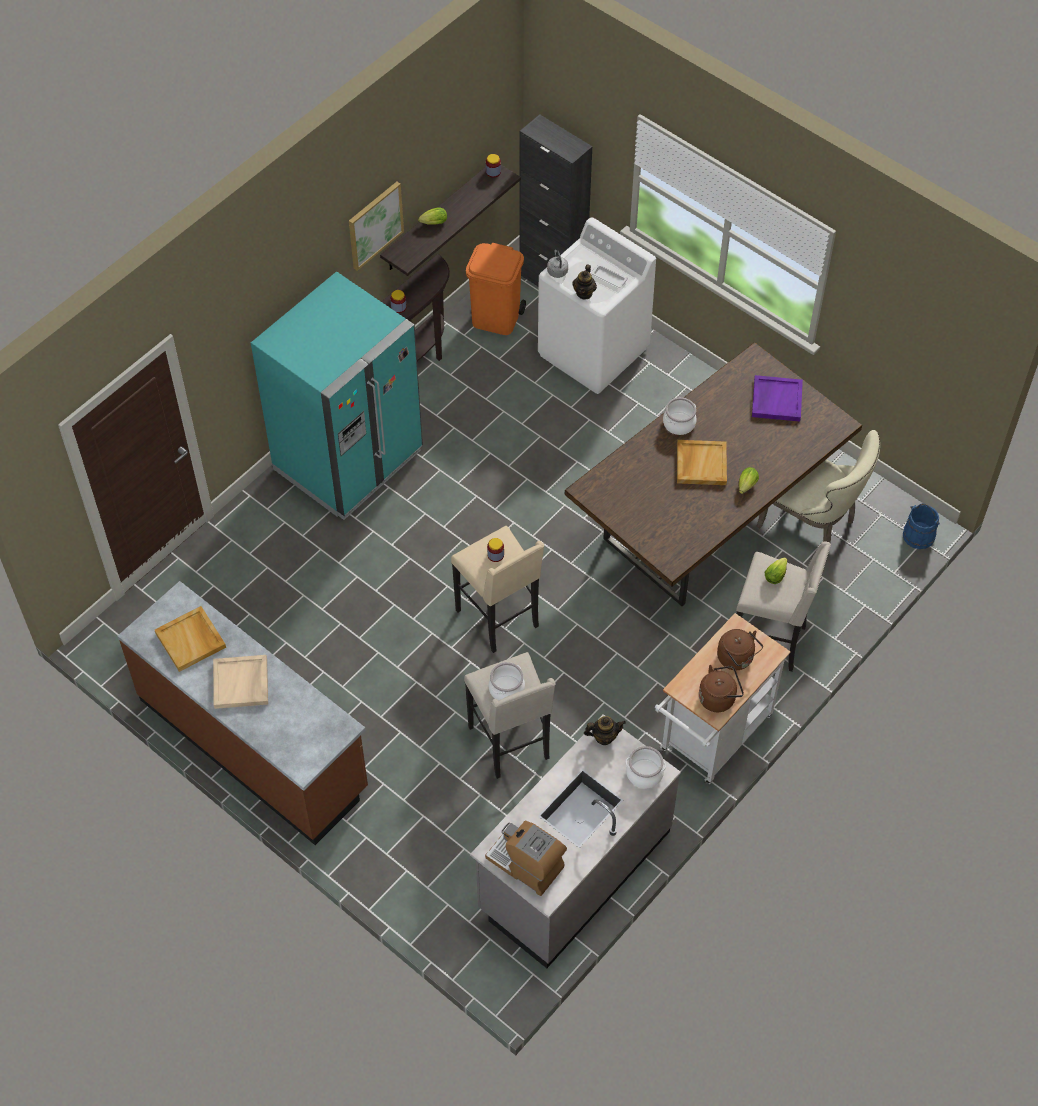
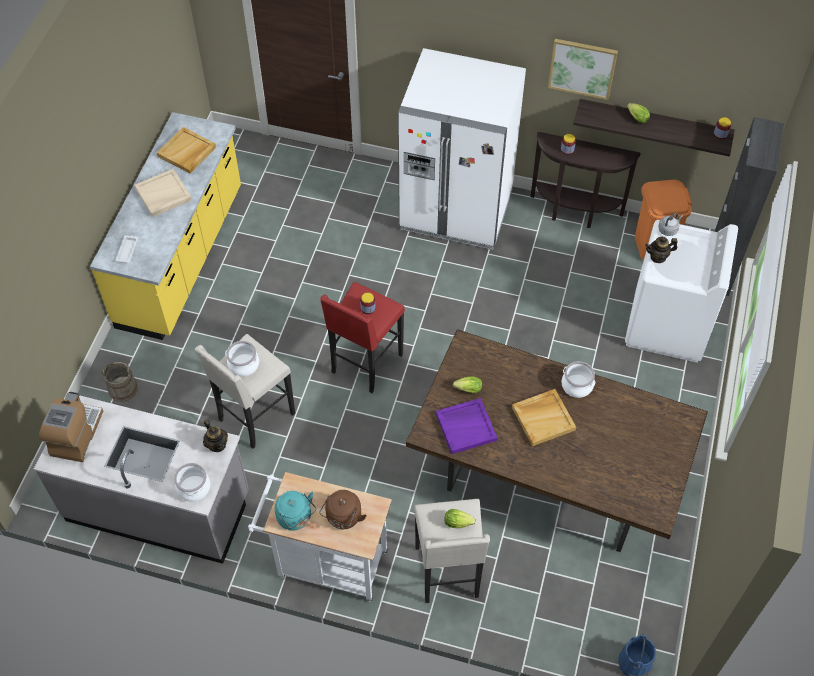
camera: 65 degrees right, 0 degrees up
(254, 743) = (182, 258): brown counter -> yellow counter
(348, 460) = (456, 210): turquoise fridge -> white fridge
(404, 861) = (123, 389): none -> beige bucket
(499, 619) = (365, 364): beige stool -> red stool
(608, 277) = (687, 267): white tray -> white tray (127, 250)
(719, 697) = (296, 518): brown kettle -> turquoise kettle
(746, 486) = (539, 462): lettuce -> lettuce (466, 389)
(776, 399) = (652, 452): purple tray -> purple tray (466, 426)
(812, 524) = (592, 563): beige chair -> none

